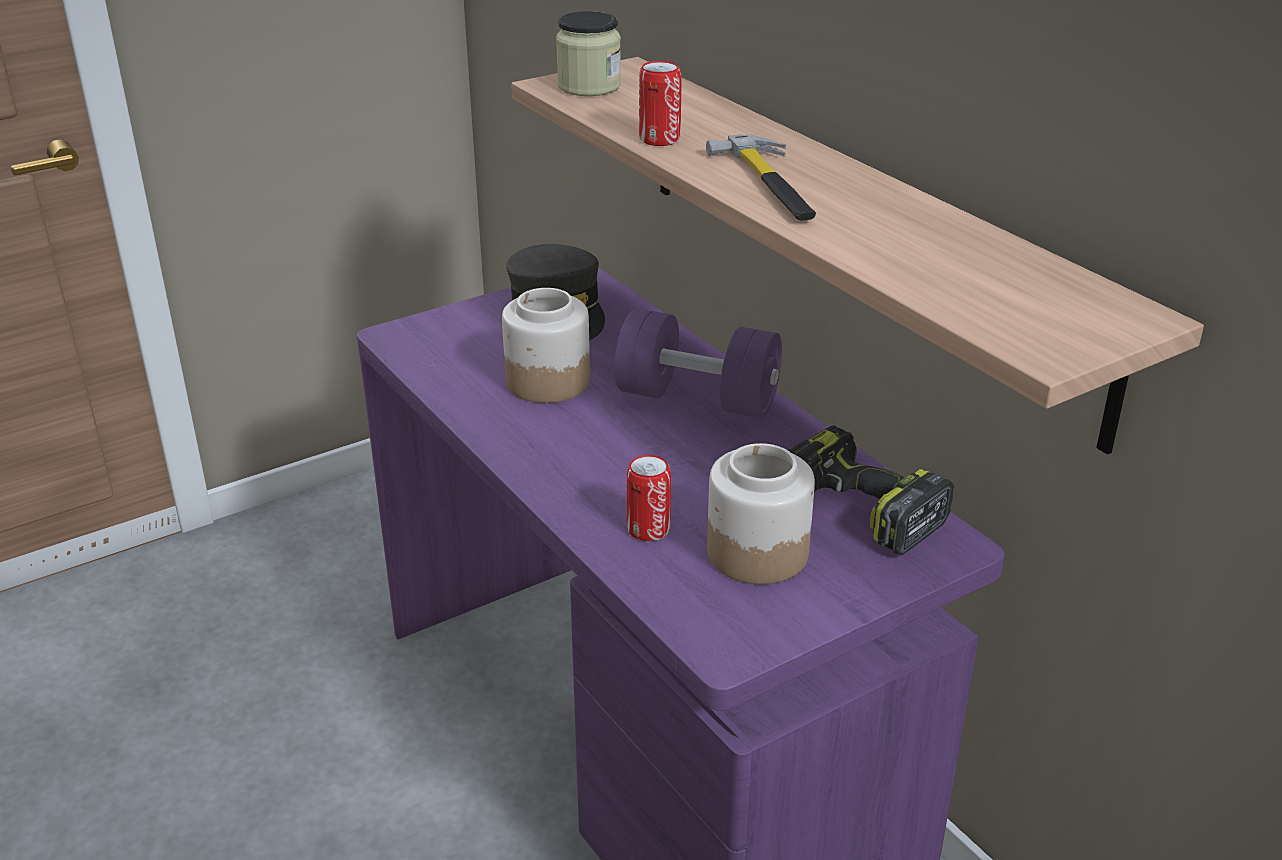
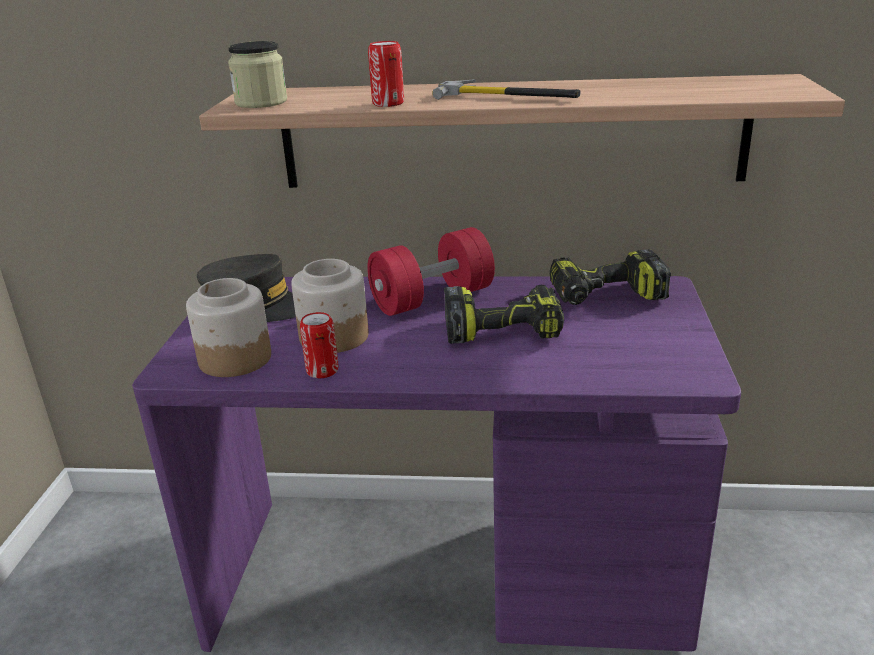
camera: 50 degrees left, 5 degrees down
(648, 529) = (552, 360): can -> can (322, 371)
(684, 470) = (503, 328): none -> power drill
(697, 399) = (432, 299): purple dumbbell -> red dumbbell
(757, 552) = (615, 336): jar -> jar (234, 359)

